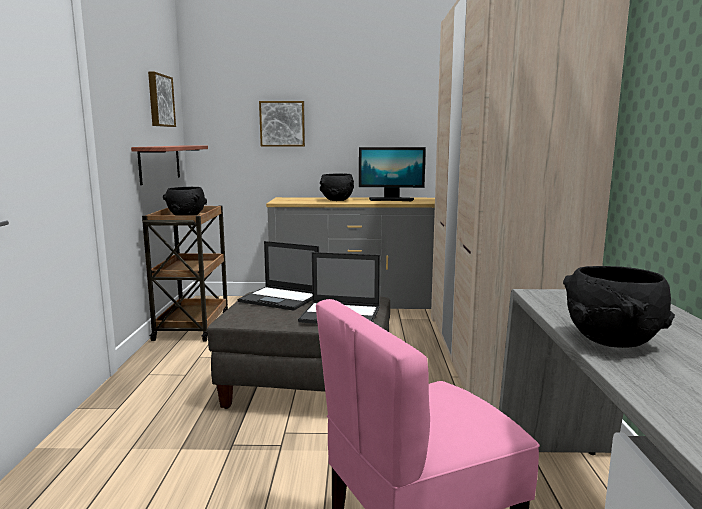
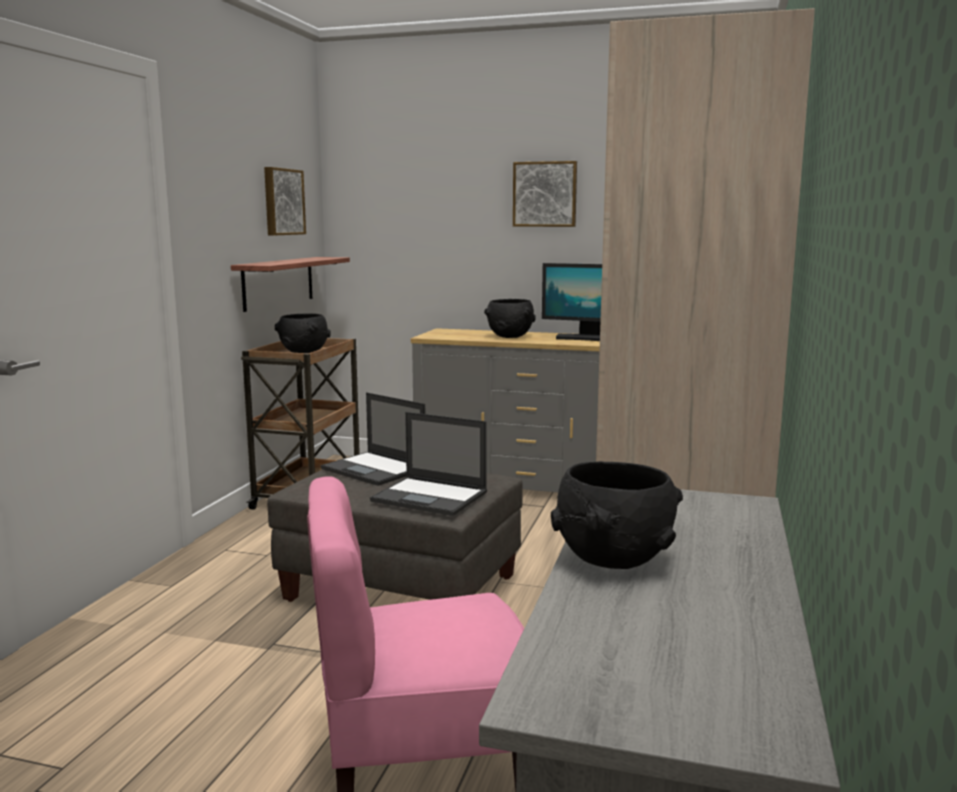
camera: 15 degrees right, 0 degrees up
(282, 124) = (448, 228): picture -> picture (545, 194)

